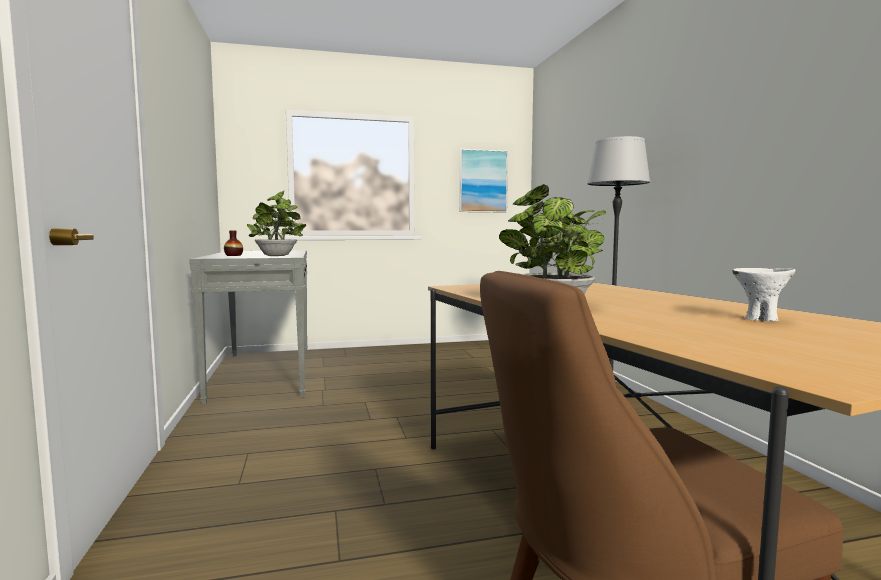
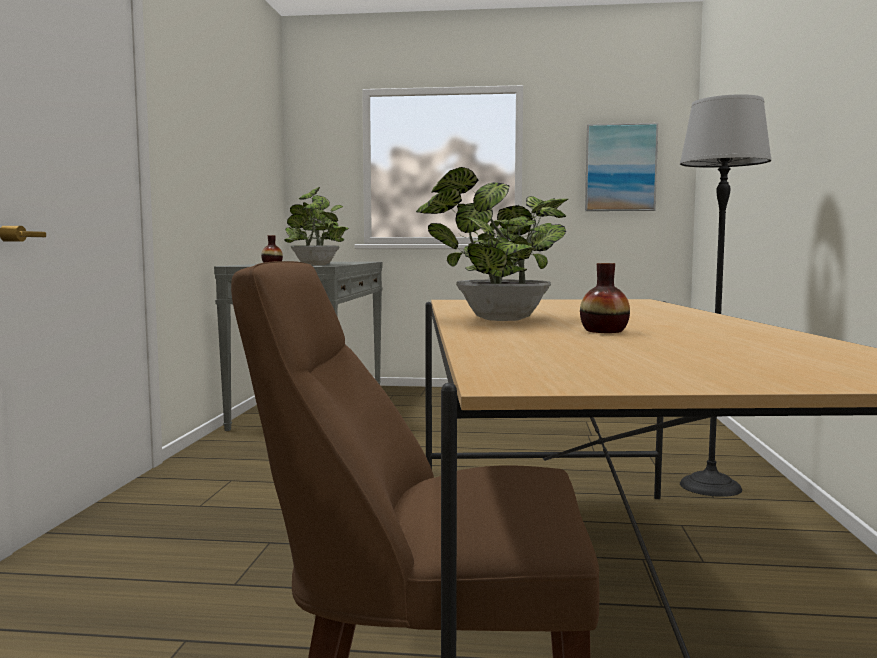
camera: 20 degrees right, 0 degrees up
(667, 314) = (604, 331): none -> vase
(760, 319) = (710, 340): white bowl -> none

